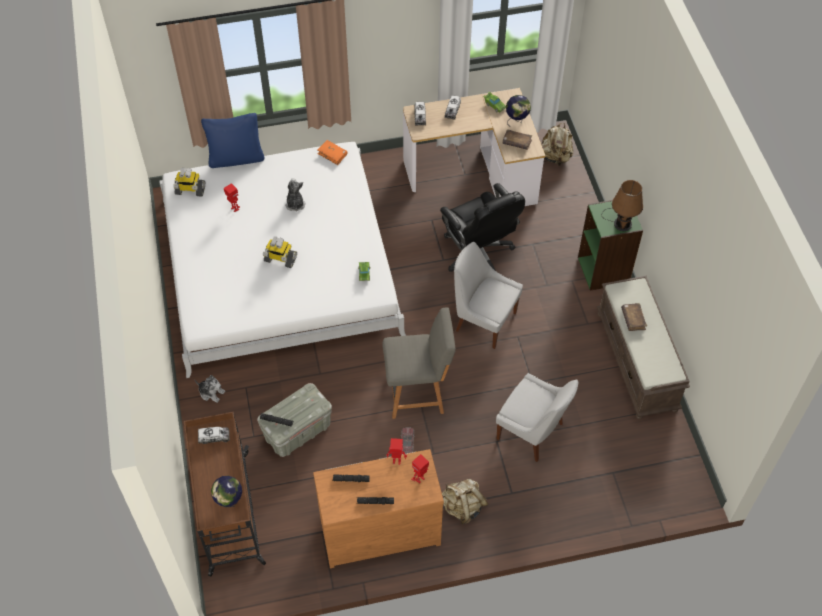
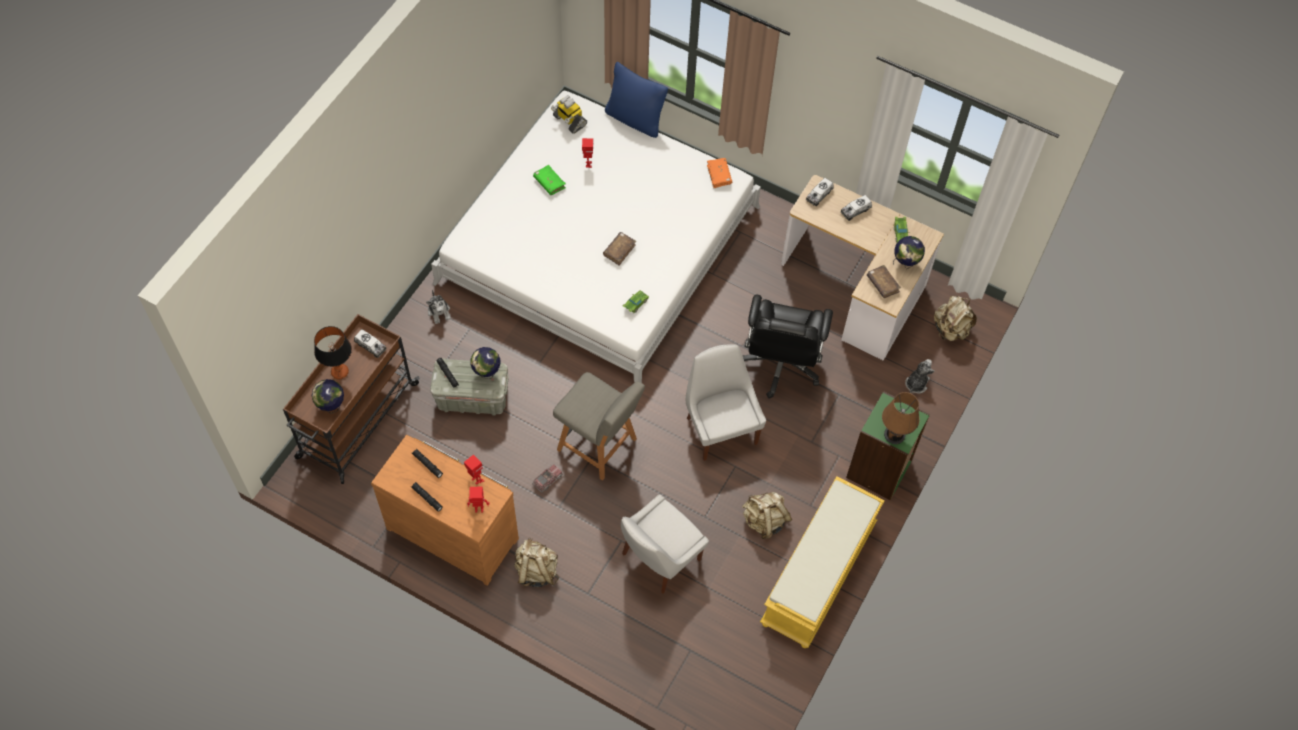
camera: 40 degrees right, 5 degrees up
(210, 473) = (340, 372): none -> table lamp
(220, 239) = (549, 183): none -> green book
(280, 259) = (580, 237): toy robot -> none
(295, 204) = (642, 197): plush toy -> plush toy (916, 383)
(304, 399) = (487, 373): none -> globe
(532, 432) = (658, 559): white chair -> white chair turned 60 degrees clockwise
(571, 355) = (764, 521): none -> beige backpack
(633, 319) = (826, 530): brown book -> brown book (619, 250)
(637, 361) = (818, 575): brown bench -> yellow bench

